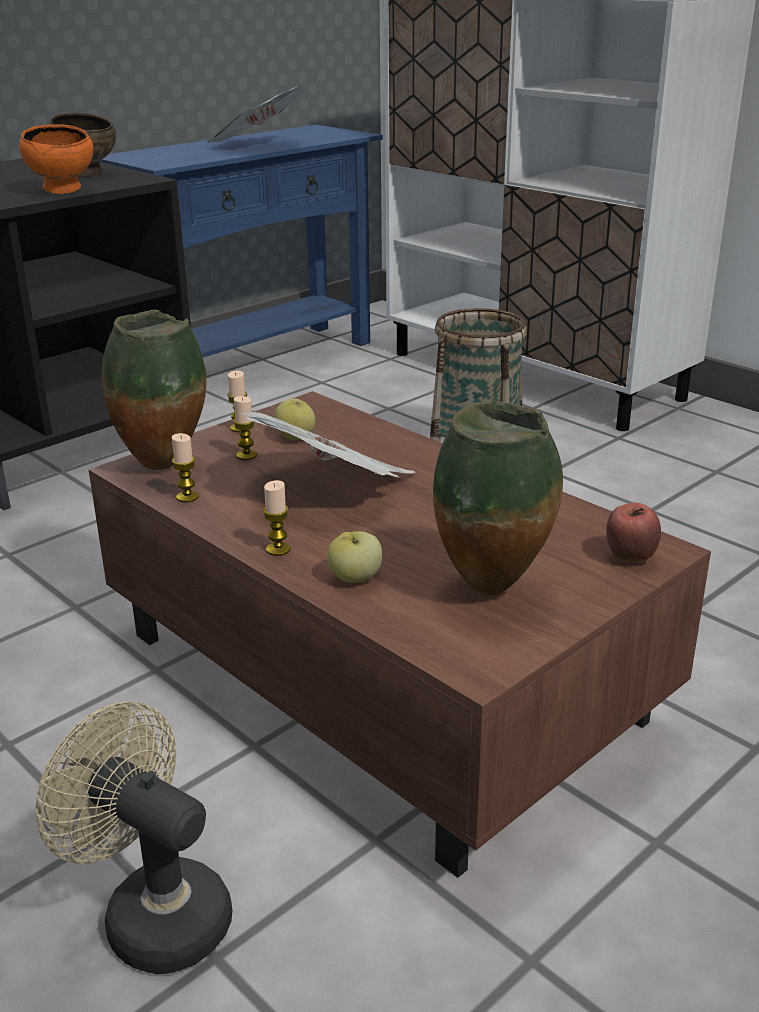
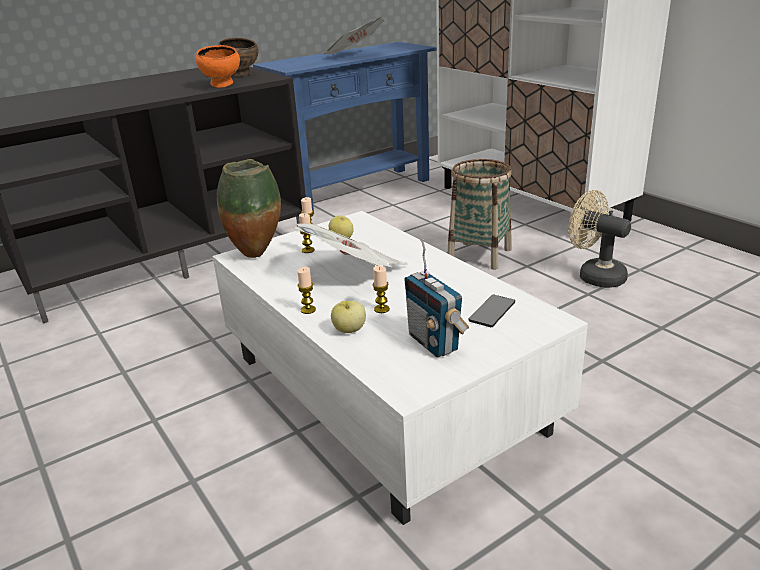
camera: 10 degrees right, 0 degrees up
(153, 914) = (213, 530): beige fan -> beige fan (595, 276)
(187, 497) = (264, 275): candle -> candle (381, 309)
(374, 673) = (381, 390): brown coffee table -> white coffee table
(493, 591) = (434, 343): vase -> radio
(566, 540) = (492, 312): none -> phone
(630, 557) = (531, 325): apple -> none

